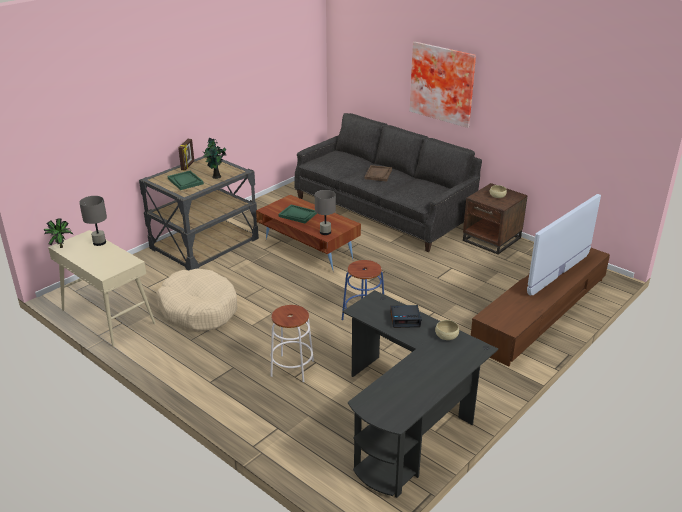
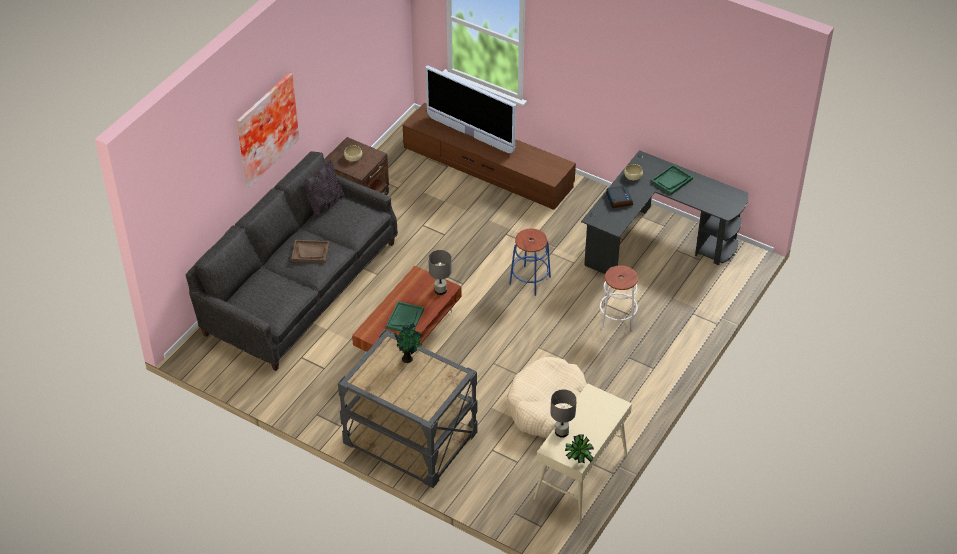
camera: 100 degrees left, 15 degrees up
(185, 181) = (426, 384): green tray -> green tray (671, 181)
(188, 166) = (381, 393): picture frame -> none
(437, 184) = (325, 204): none -> black pillow

